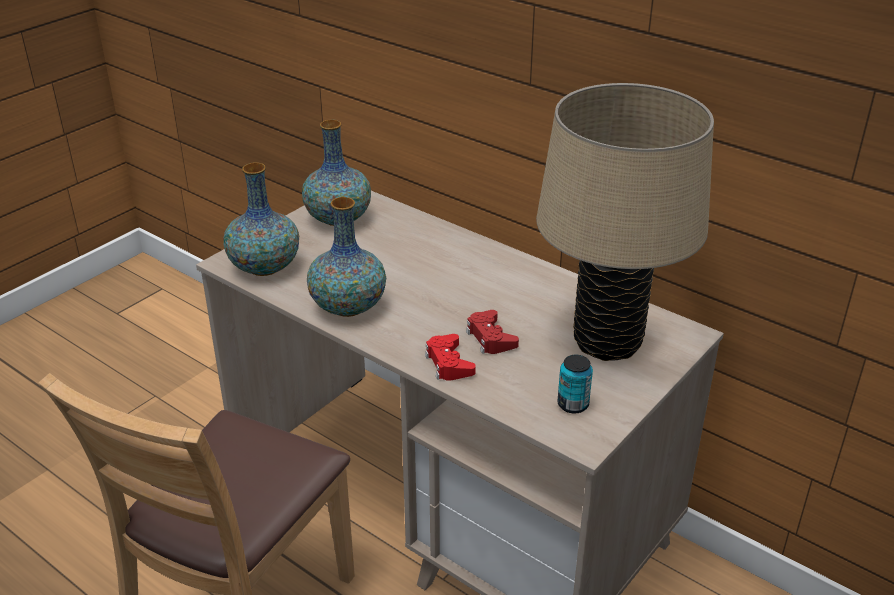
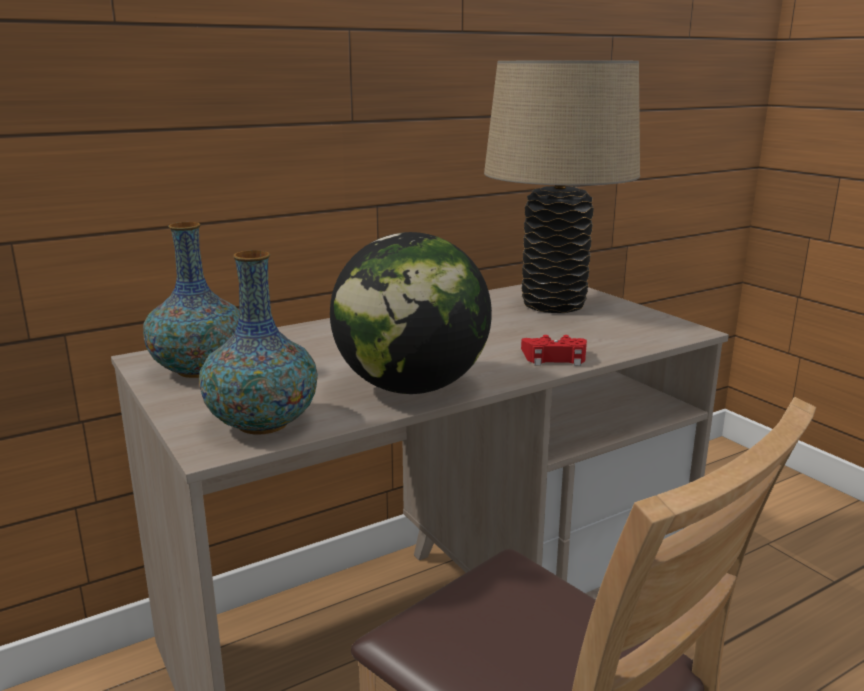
camera: 70 degrees left, 15 degrees down
(348, 307) = (411, 387): vase -> globe
(490, 338) = (521, 338): red game controller -> none
(573, 404) = (639, 326): can -> none

